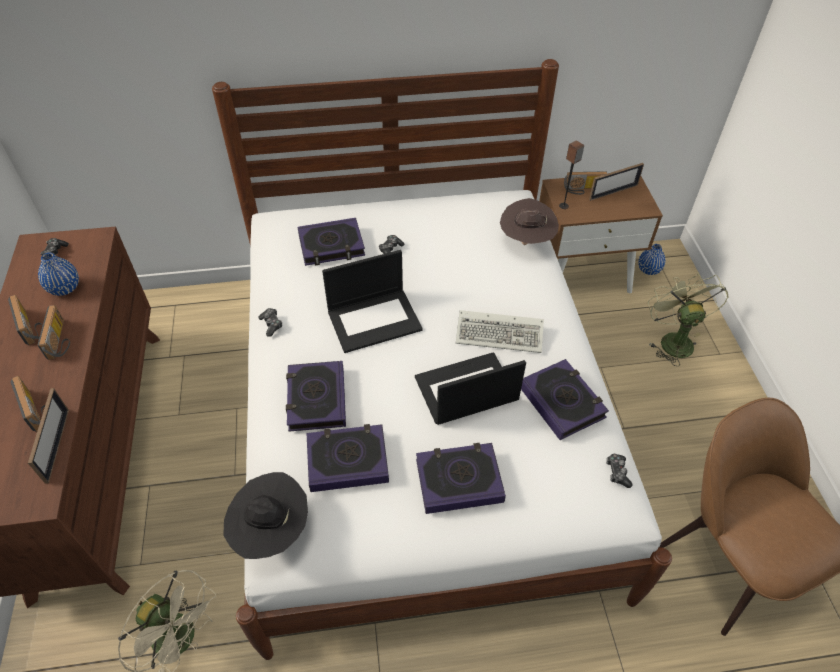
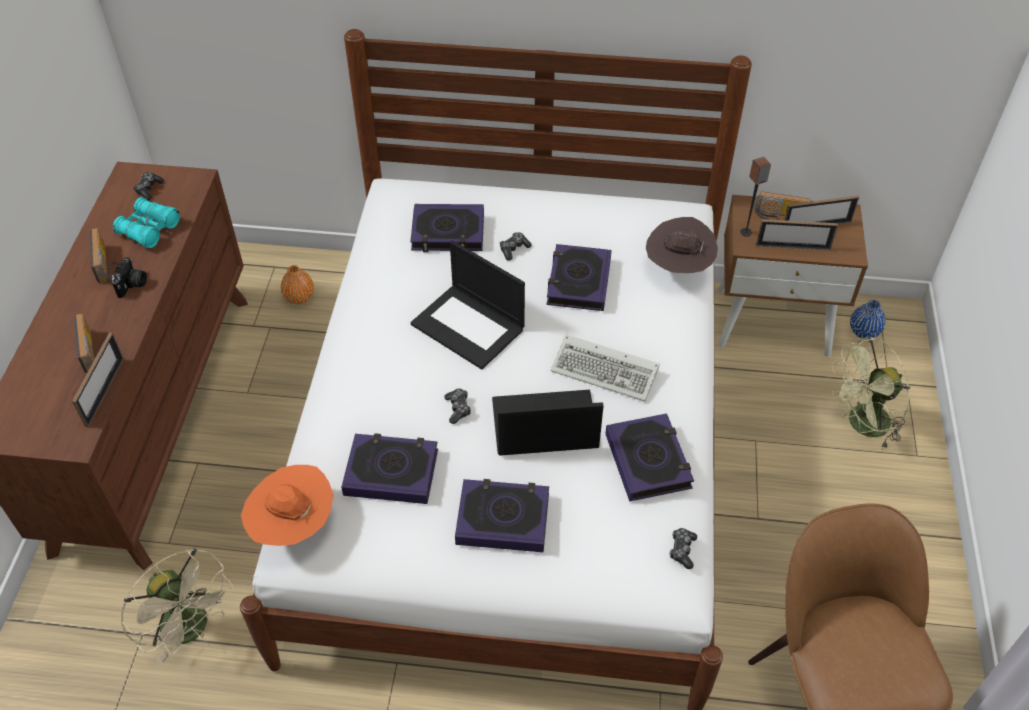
camera: 15 degrees right, 0 degrees up
(61, 340) = (132, 285): radio -> camera
(65, 288) = (149, 229): blue vase -> turquoise binoculars
(203, 326) = (299, 297): none -> orange vase
(271, 324) = (355, 310): game controller -> game controller (458, 408)
(271, 530) = (292, 524): black hat -> orange hat
(316, 399) = (378, 401): book -> book (578, 282)
(375, 319) = (469, 326): laptop -> laptop turned 45 degrees clockwise
(602, 211) = (792, 247): none -> picture frame
(672, 339) = (861, 425): green fan -> green fan turned 120 degrees counterclockwise

